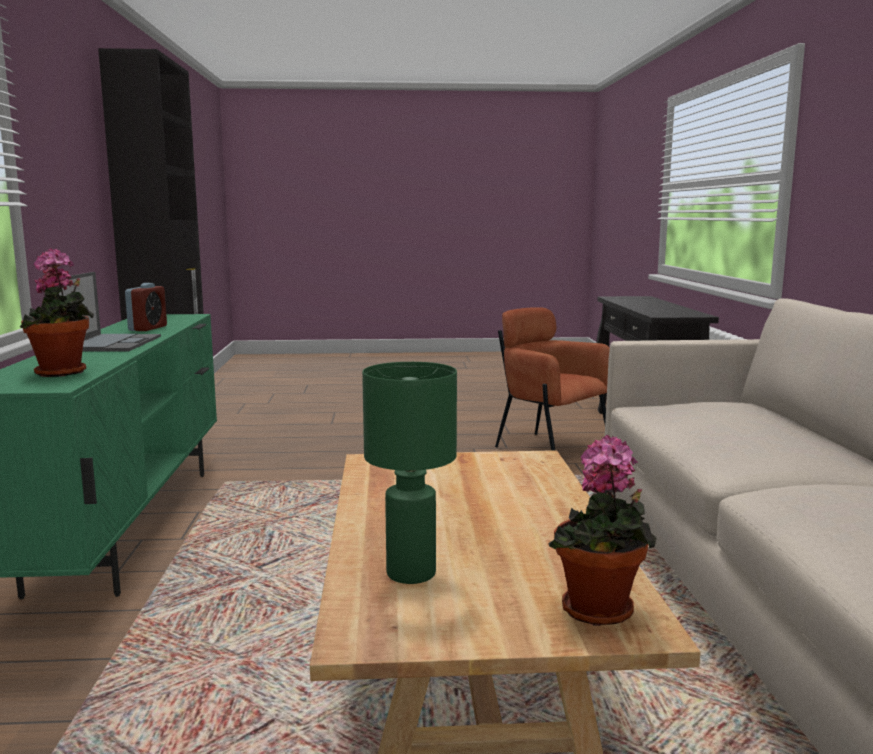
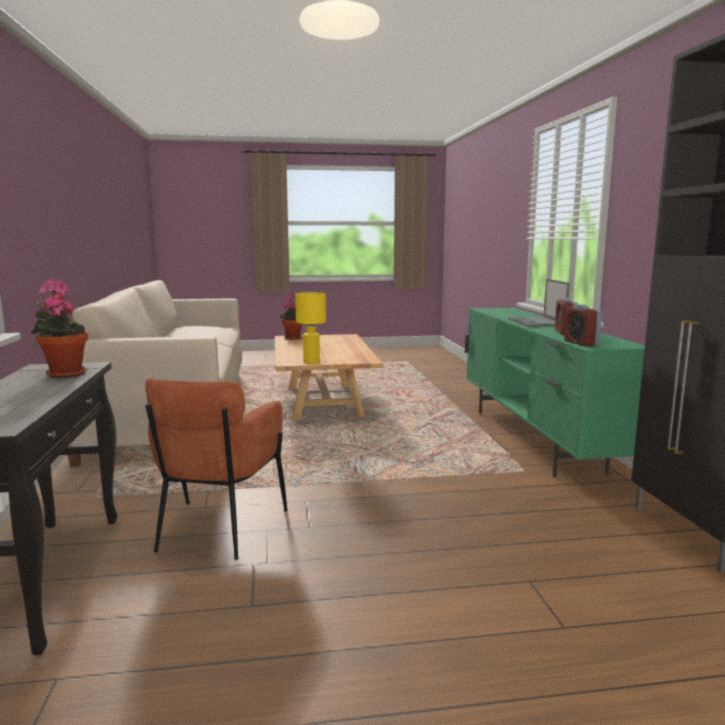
camera: 175 degrees right, 0 degrees up
(63, 373) = (497, 311): potted plant -> potted plant (64, 374)
(188, 318) = (581, 343): none -> alarm clock
(411, 573) = (339, 341): green table lamp -> none
(490, 457) = (311, 362): none -> yellow table lamp
(549, 449) = (217, 529): brown armchair -> brown armchair turned 60 degrees clockwise

